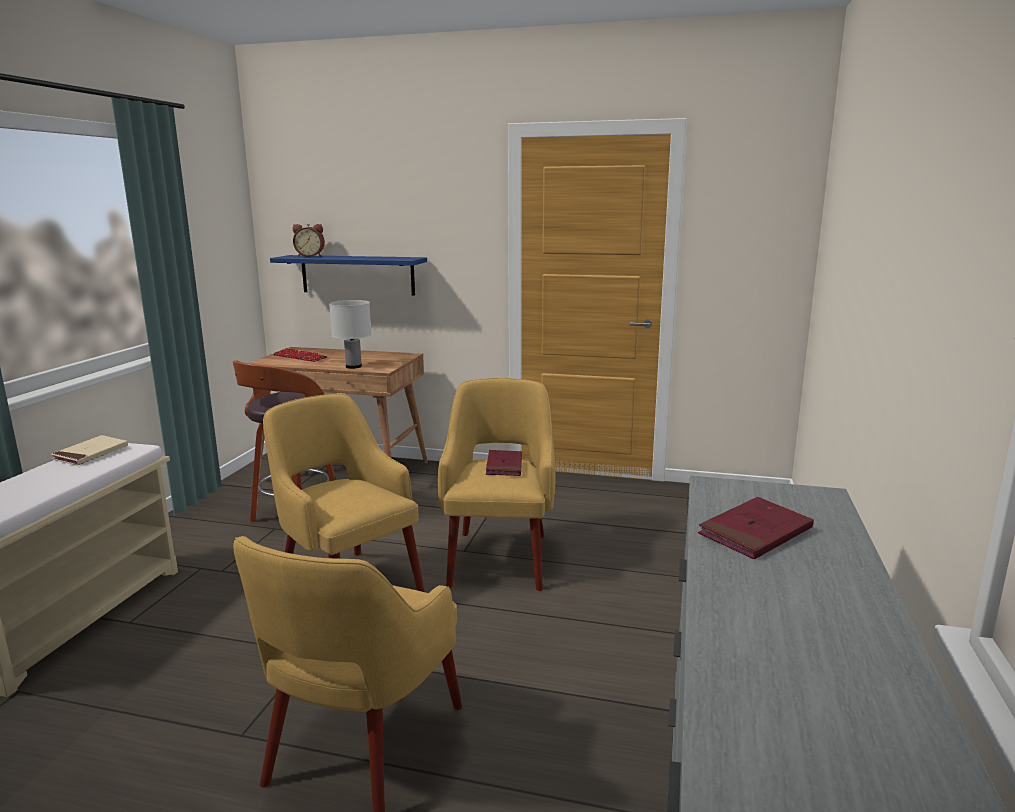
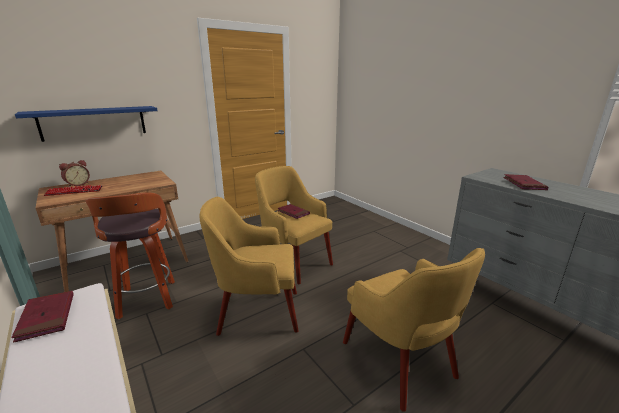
camera: 50 degrees left, 5 degrees up
(91, 453) = (46, 317): beige book -> red book
(310, 256) = (49, 110): alarm clock -> alarm clock (77, 184)
(353, 367) = (139, 186): white table lamp -> none

